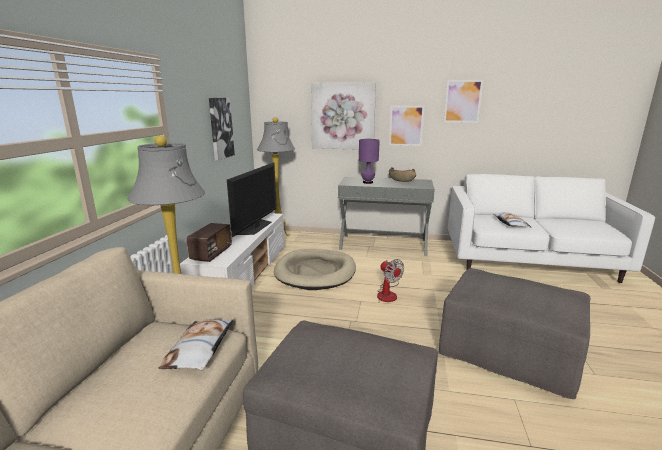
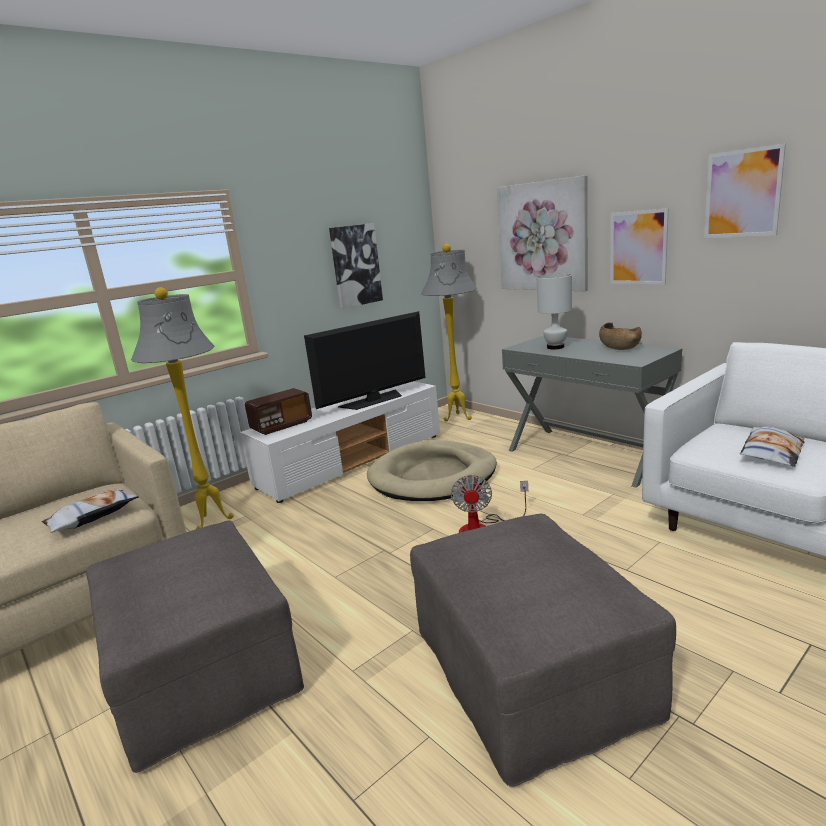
camera: 40 degrees right, 0 degrees up
(368, 182) = (556, 347): purple table lamp -> white table lamp

